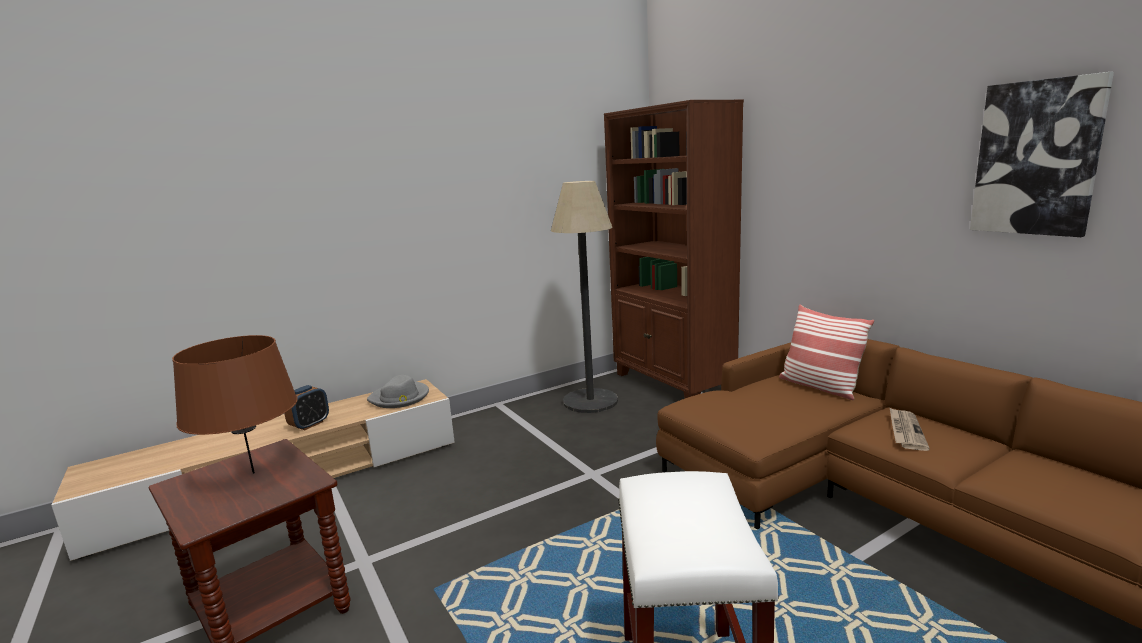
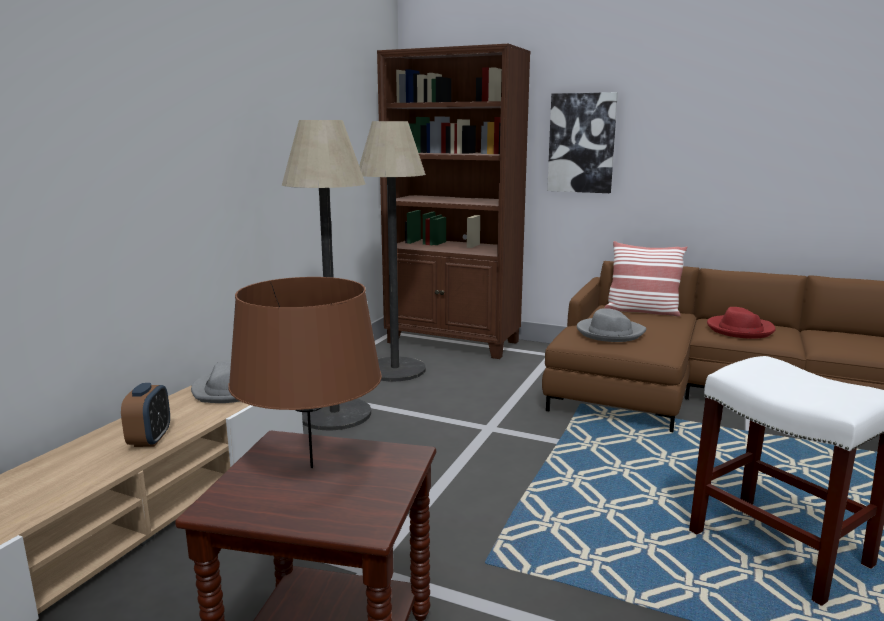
camera: 35 degrees left, 0 degrees up
(499, 430) = (334, 414): none -> floor lamp
(729, 406) = (609, 332): none -> grey hat
(905, 431) = (740, 329): newspaper -> red hat
(1037, 158) = (798, 113): picture -> picture (582, 143)

